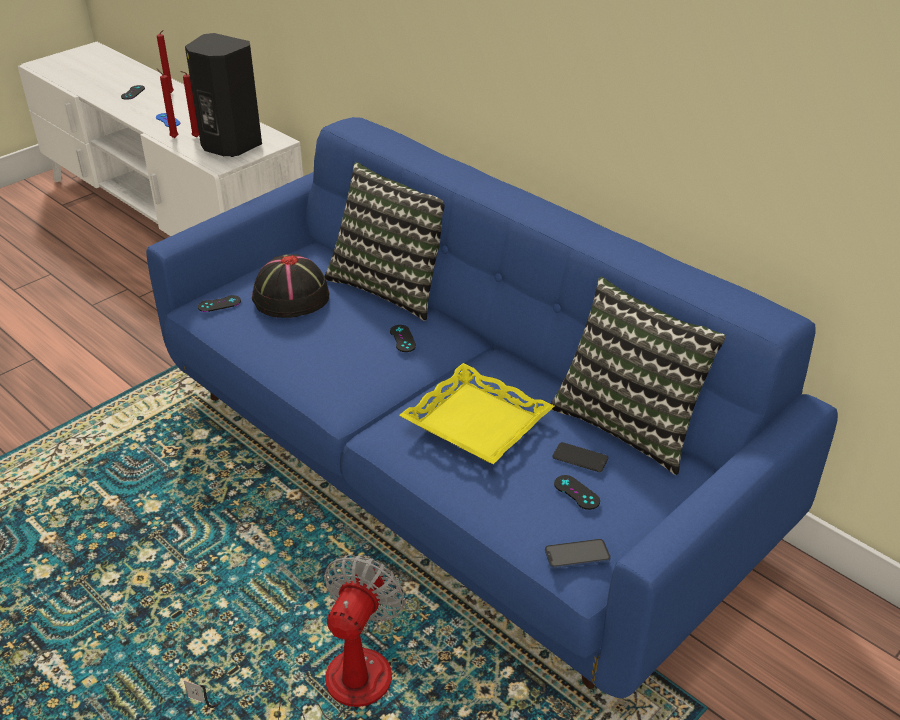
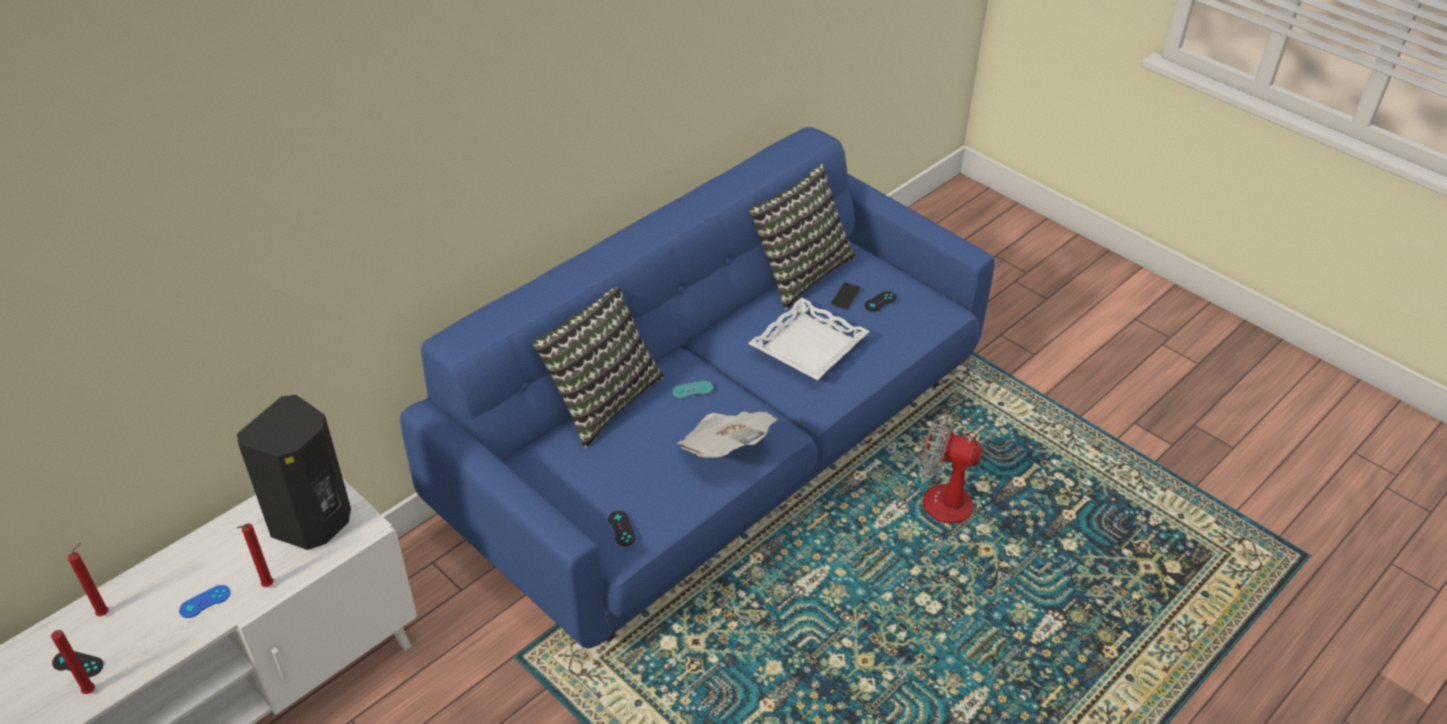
camera: 90 degrees left, 5 degrees up
(195, 138) = (275, 562): red candle -> red candle (91, 692)
(290, 297) = (622, 468): black hat -> none
(309, 360) = (725, 449): none -> newspaper
(402, 338) = (692, 390): black game controller -> turquoise game controller
(476, 422) = (809, 346): yellow tray -> white tray
(577, 555) = (934, 309): phone -> none

